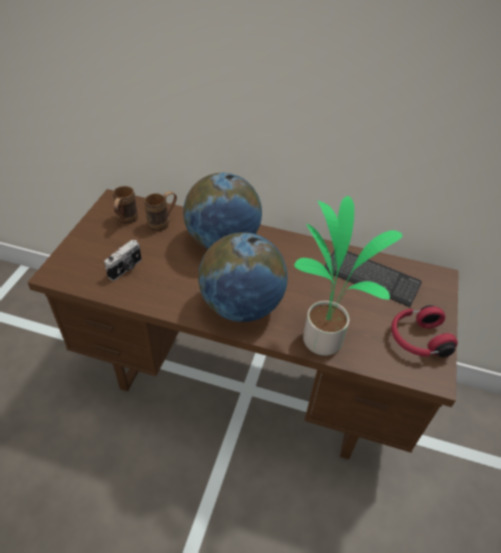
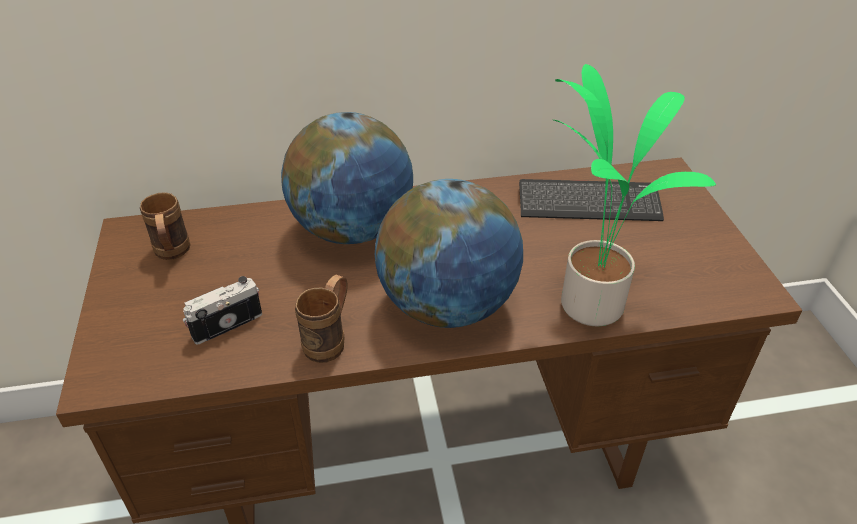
camera: 25 degrees left, 5 degrees down
(126, 269) = (226, 323): camera -> camera turned 135 degrees counterclockwise
(163, 223) = (238, 236): brown mug -> brown mug (330, 340)
(417, 340) = (703, 256): red headphones -> none

